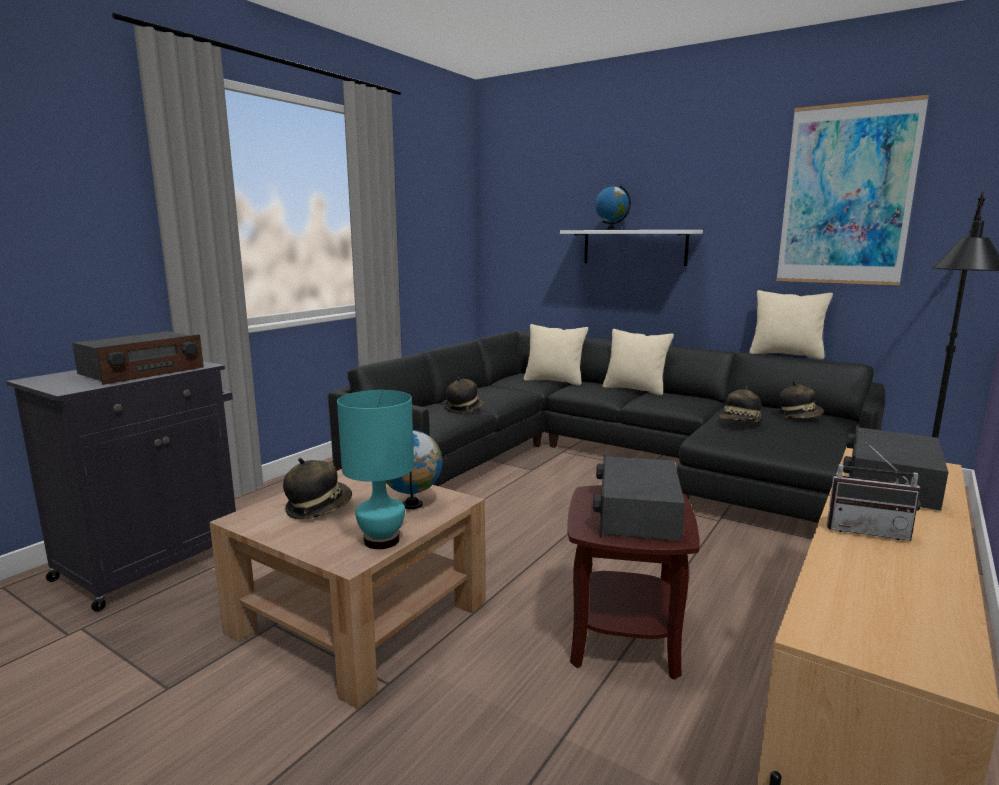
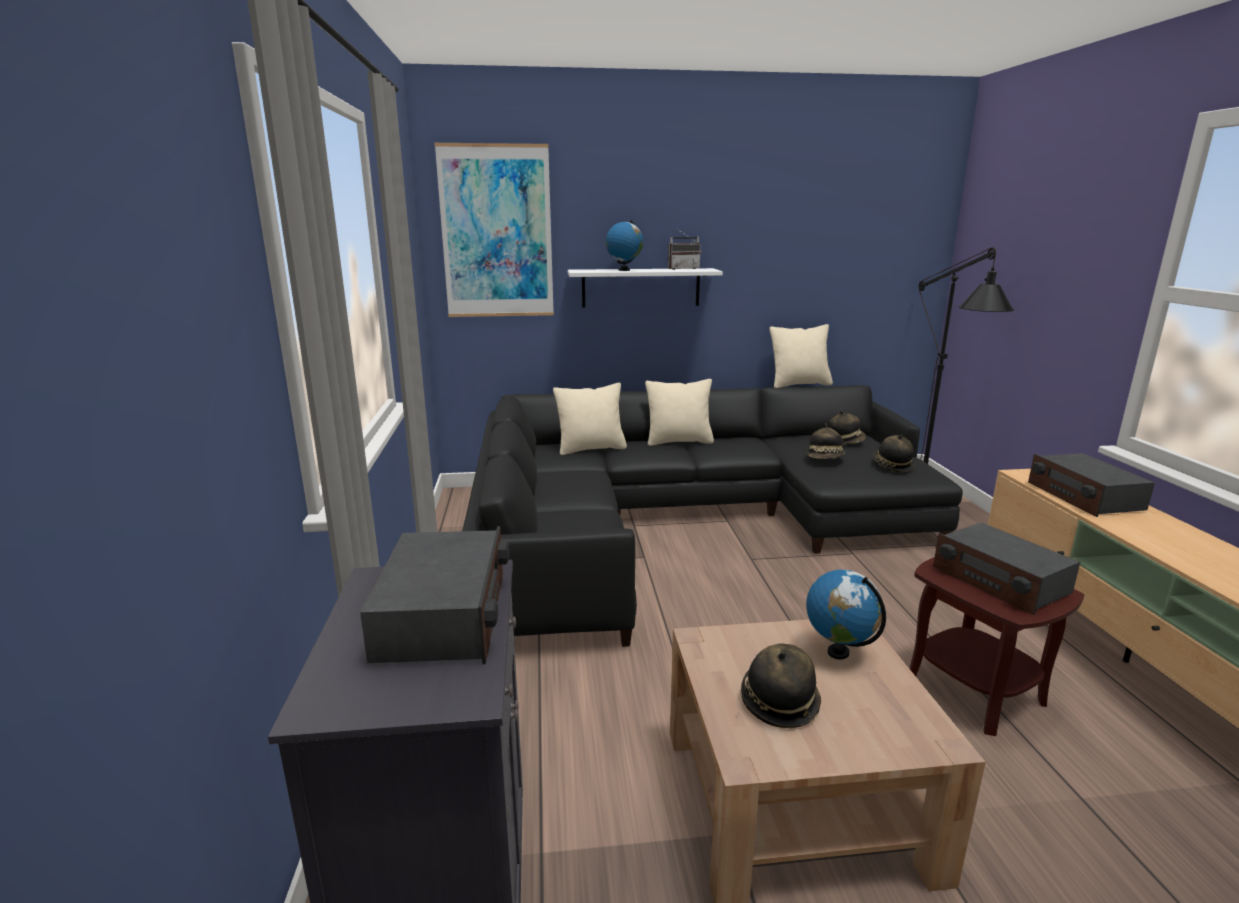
camera: 40 degrees left, 5 degrees up
(382, 540) = (909, 704): turquoise table lamp -> none
(463, 409) = (588, 512): hat -> hat (891, 466)
(846, 195) = (837, 237): picture -> picture (497, 232)
(867, 530) = (1159, 540): radio -> radio (682, 268)

